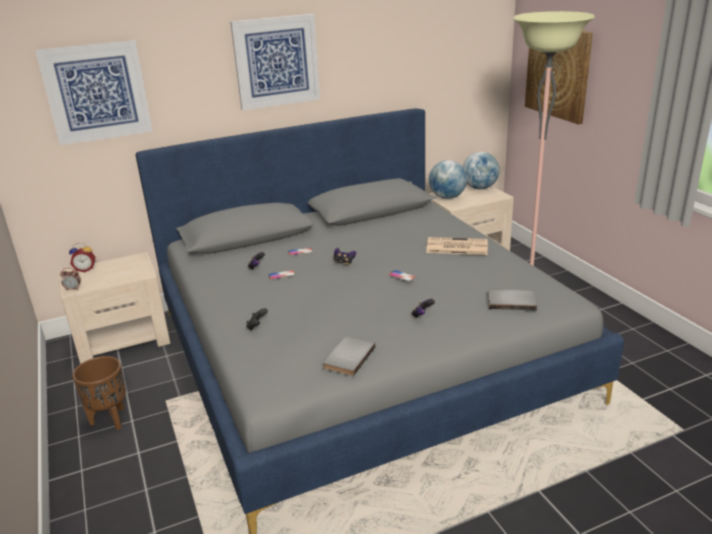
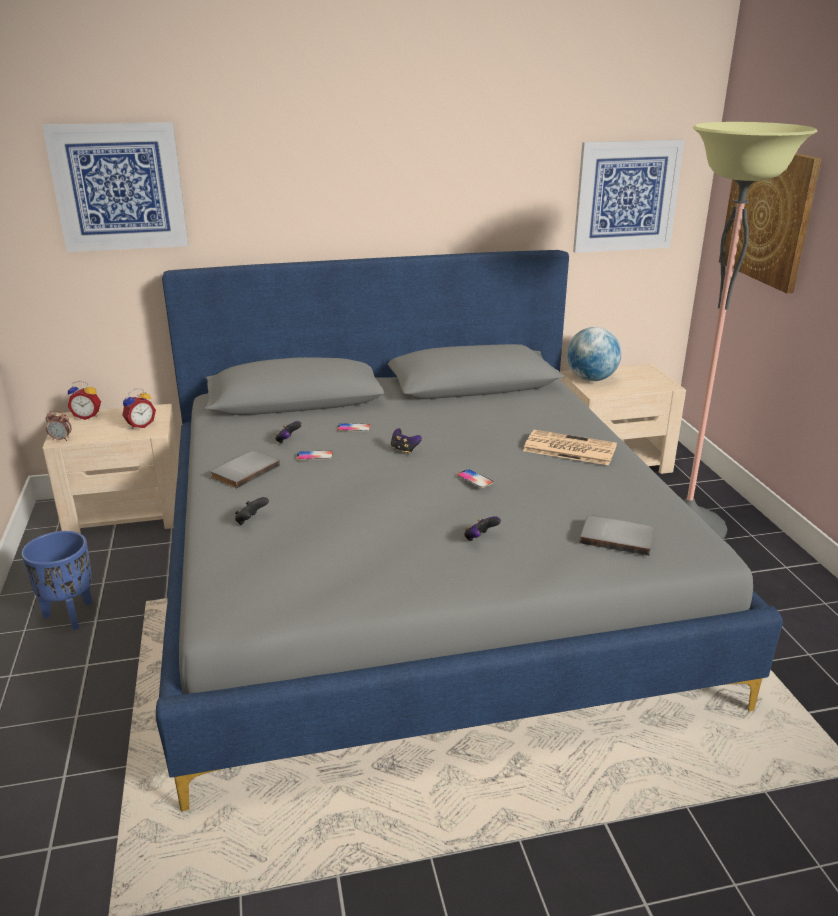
camera: 10 degrees right, 0 degrees up
(111, 420) = (71, 615): brown planter -> blue planter
(131, 271) = (140, 425): none -> alarm clock
(276, 62) = (364, 167): picture -> picture (626, 196)
(347, 357) = (350, 582): grey book -> grey book (243, 471)
(479, 188) = (642, 372): globe -> none

